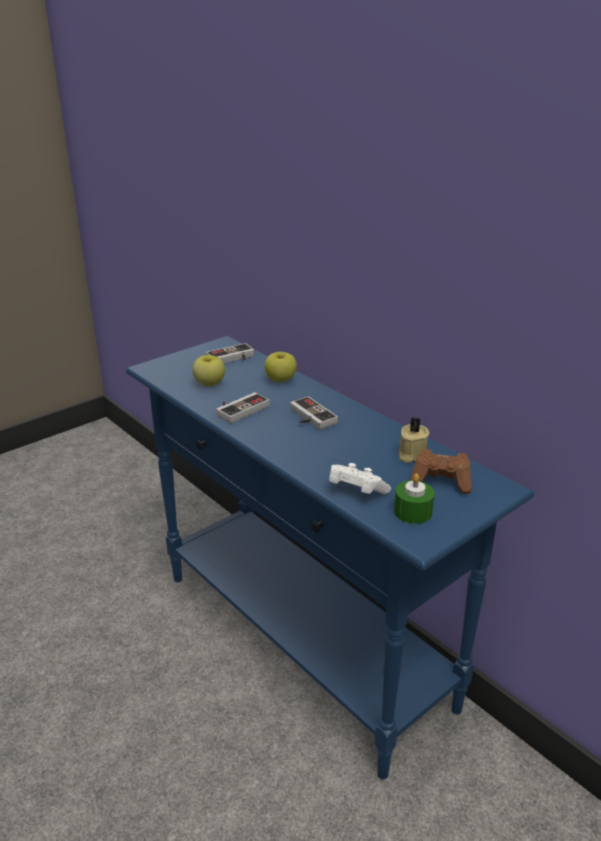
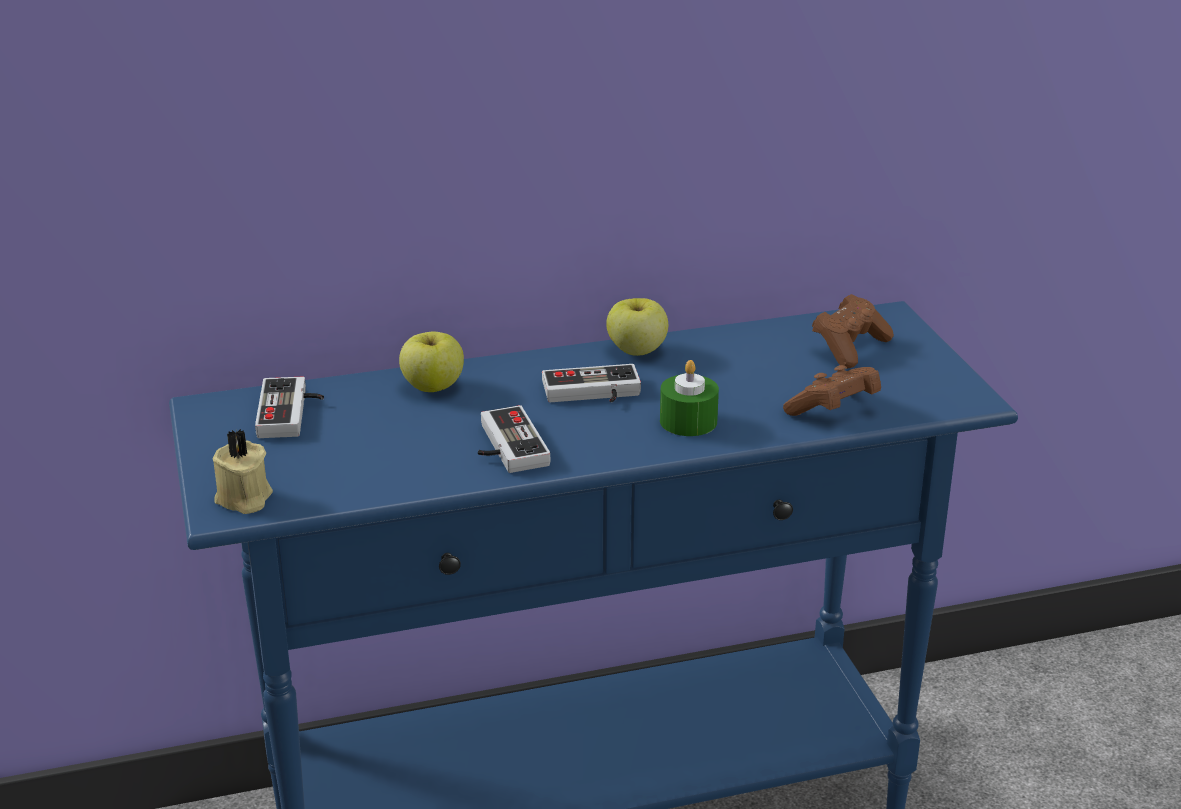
camera: 65 degrees left, 0 degrees up
(209, 383) = (373, 456): apple -> apple (637, 350)
(356, 491) = (833, 410): white game controller -> brown game controller
(411, 455) = (767, 347): beige candle -> beige candle (243, 499)
(413, 511) = (907, 385): green candle -> green candle (688, 421)

